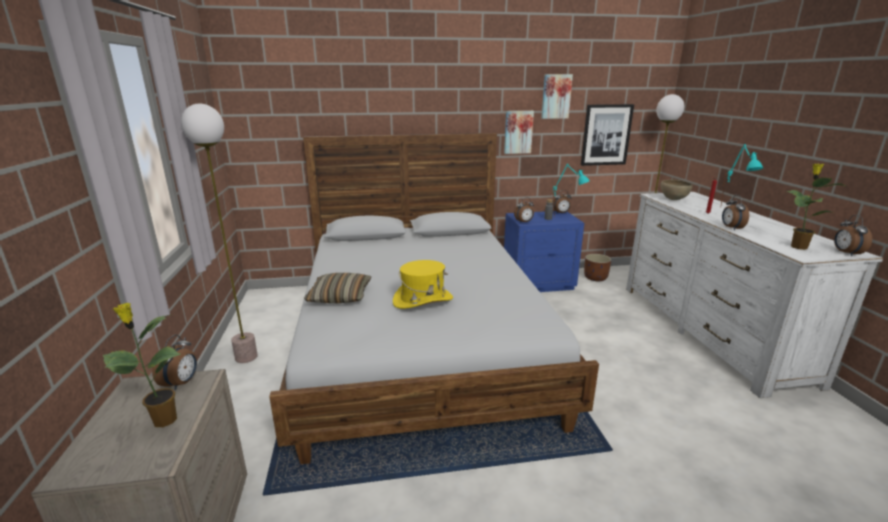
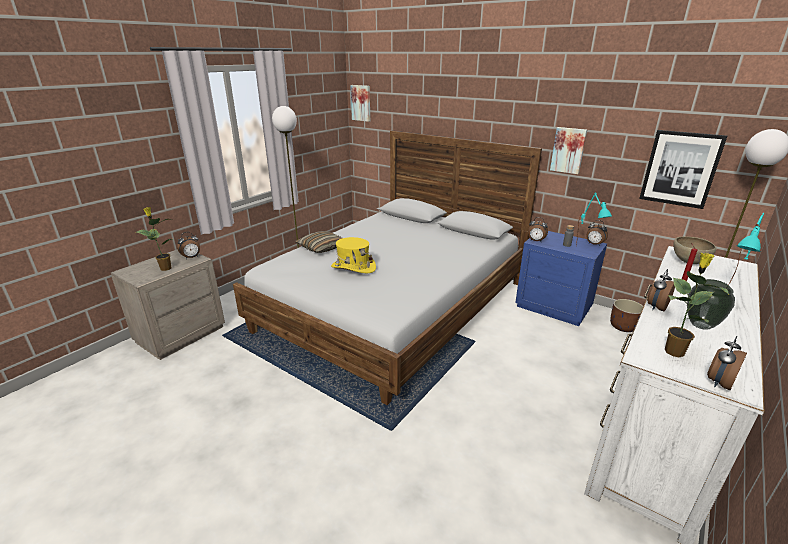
camera: 45 degrees right, 5 degrees up
(556, 96) = (617, 117): picture -> picture (361, 103)
(766, 229) = (700, 325): none -> vase

